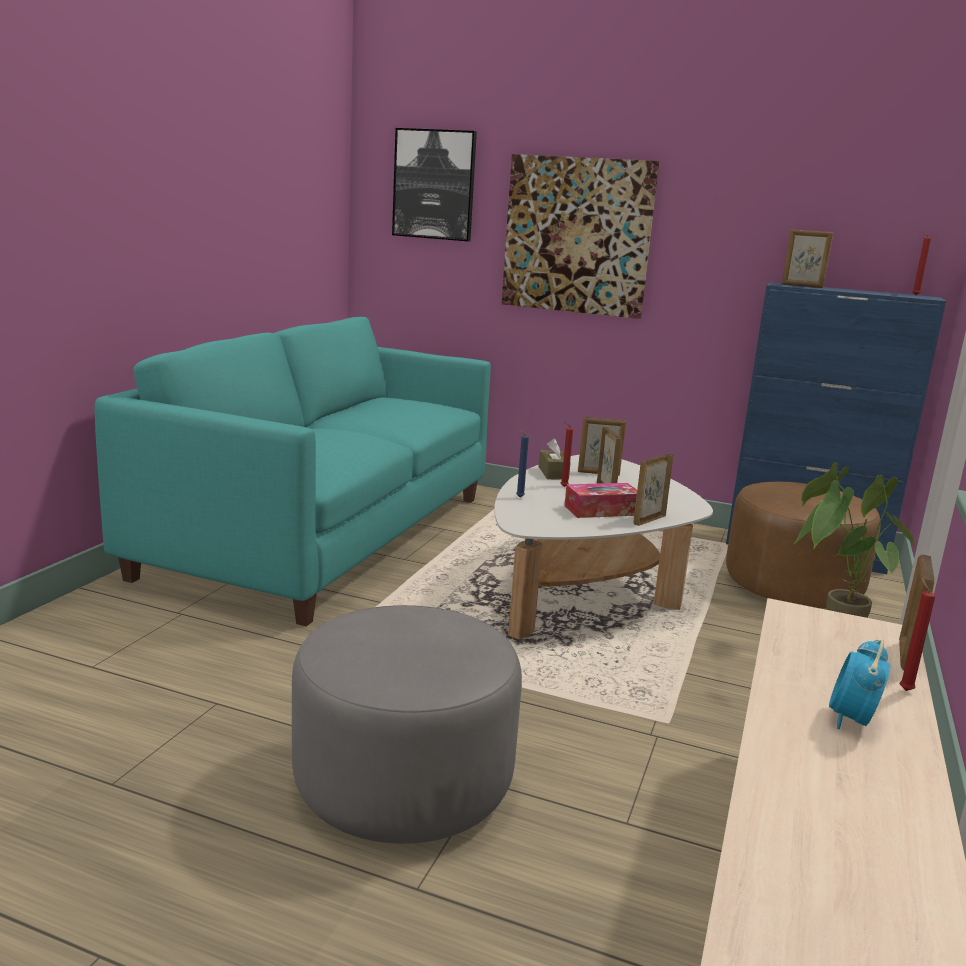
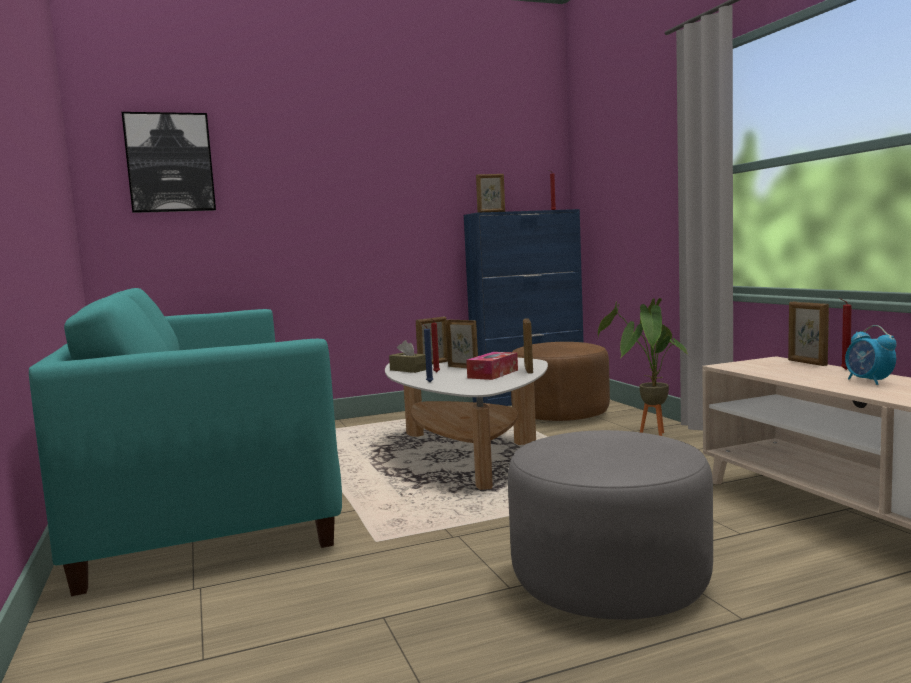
camera: 40 degrees left, 10 degrees down
(577, 236) = (314, 196): picture -> none

